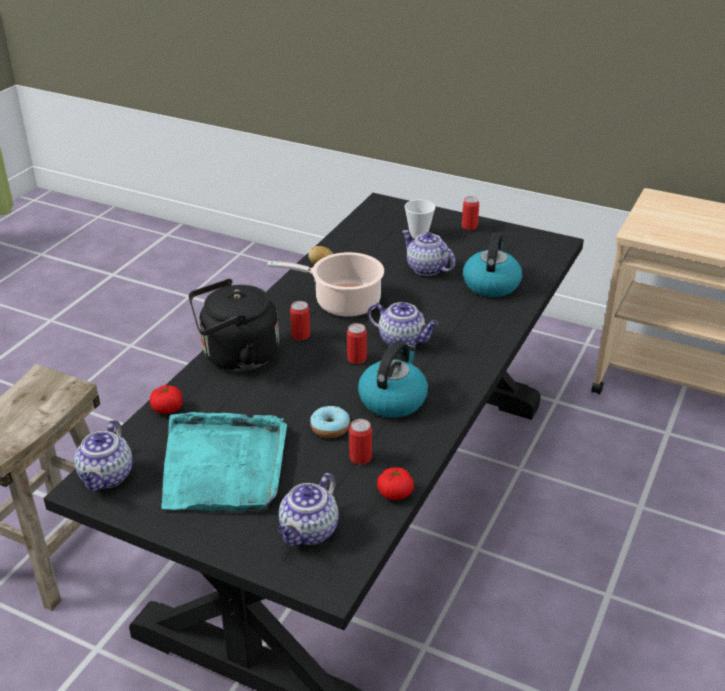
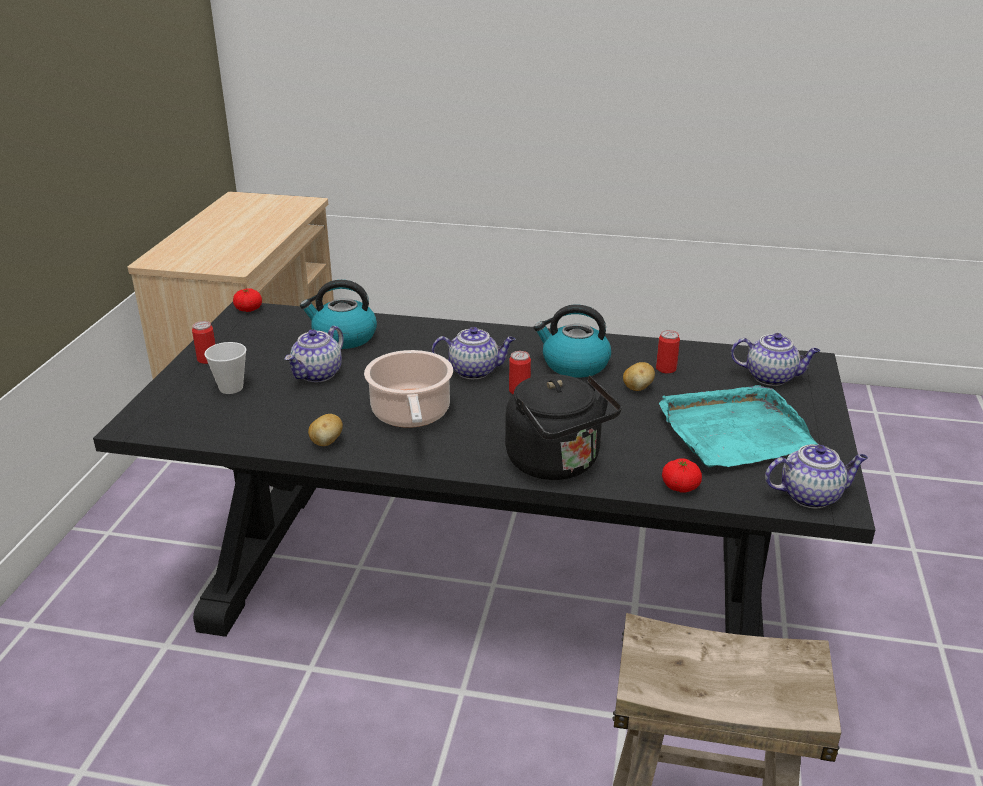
camera: 105 degrees left, 5 degrees down
(300, 335) = (493, 430): can -> none
(330, 428) = (637, 388): donut -> potato
(395, 493) = (695, 349): tomato -> tomato (248, 309)
(403, 341) = (474, 371): teapot -> teapot turned 75 degrees clockwise

